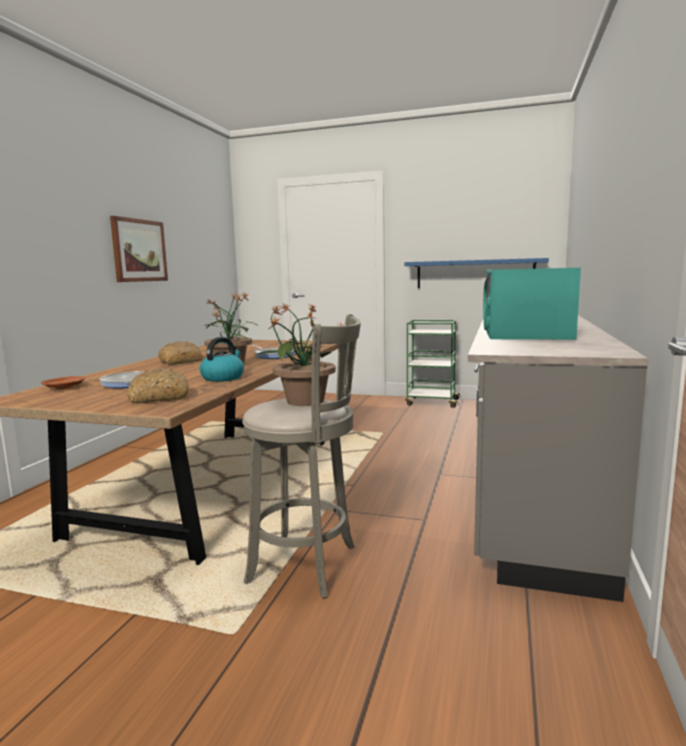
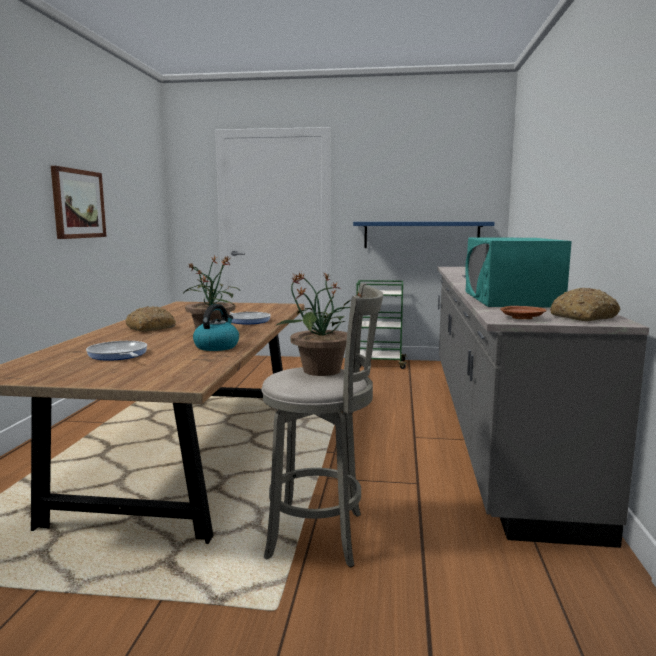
camera: 10 degrees left, 0 degrees up
(65, 388) = (47, 361): brown plate -> brown plate (522, 318)
(158, 398) = (168, 370): bread -> bread (583, 317)

